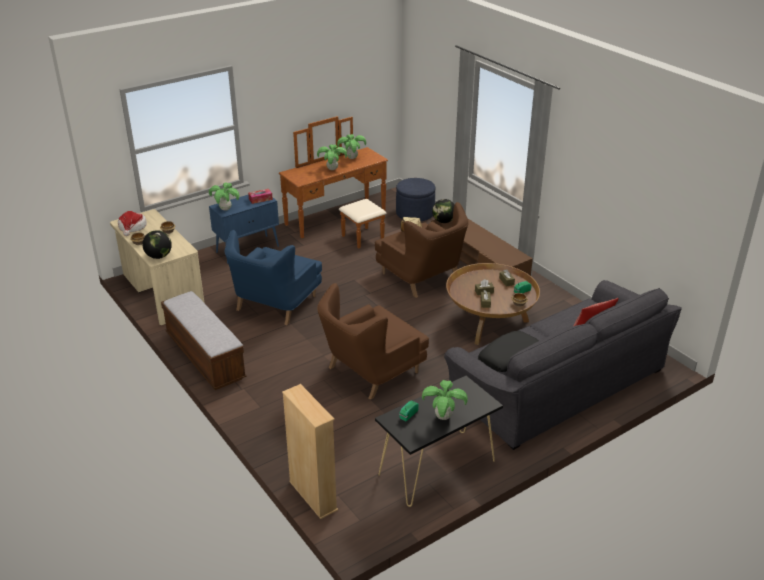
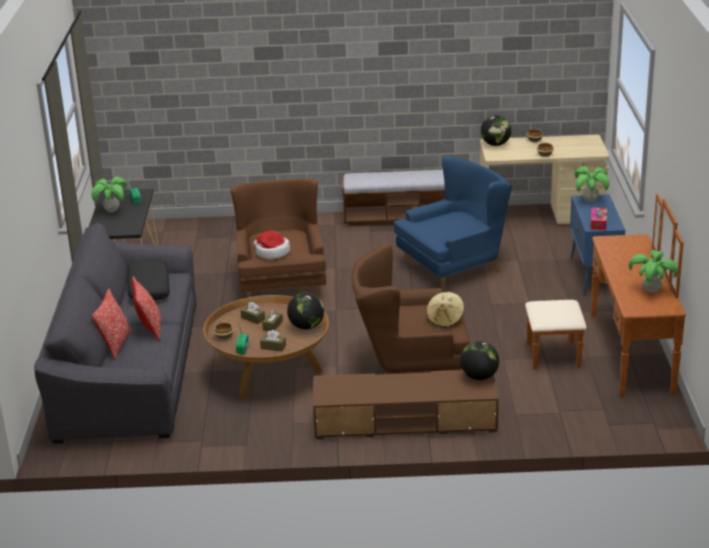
camera: 125 degrees right, 5 degrees down
(132, 227) = (573, 141): hat -> hat (272, 252)
(275, 304) = (454, 265): blue armchair -> blue armchair turned 90 degrees clockwise
(313, 496) = (175, 223): beige bookcase -> none
(332, 169) = (624, 268): potted plant -> none
(415, 213) = (588, 419): blue ottoman -> none
(470, 279) = (306, 326): none -> globe
(555, 329) = (149, 329): none -> pillow

